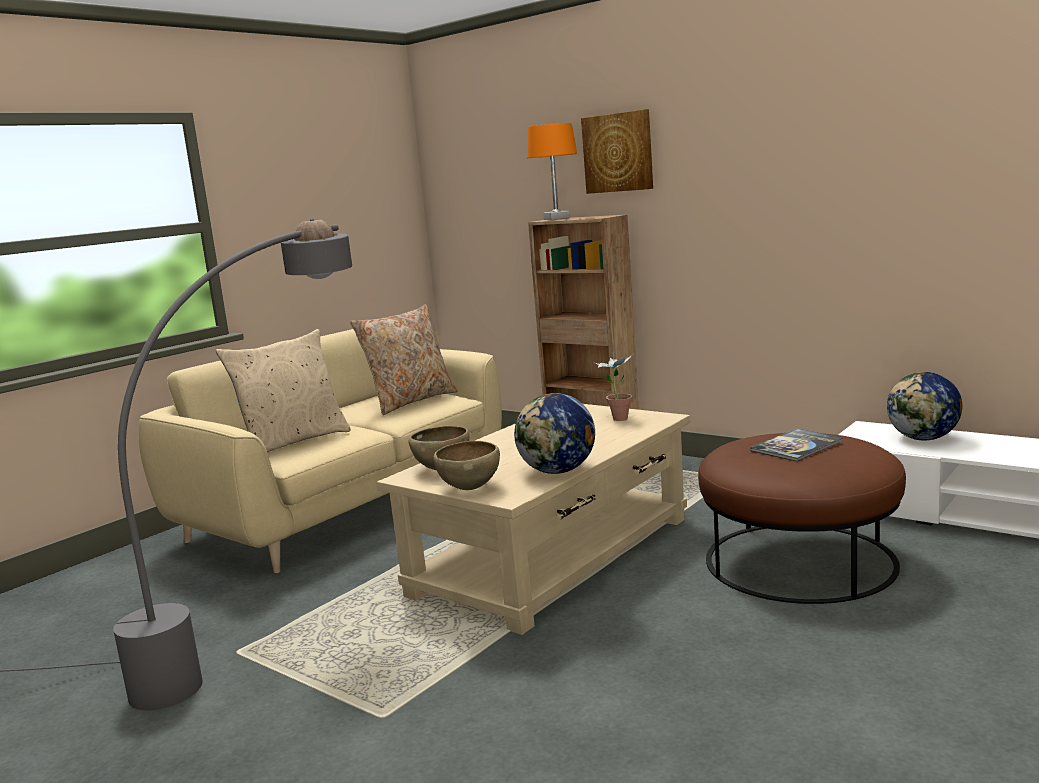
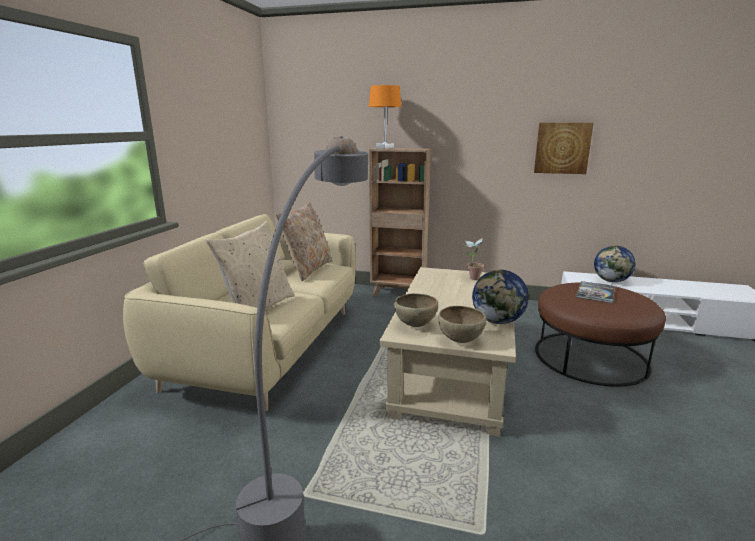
camera: 25 degrees left, 5 degrees up
(618, 152) = (425, 108): picture -> picture (562, 148)

